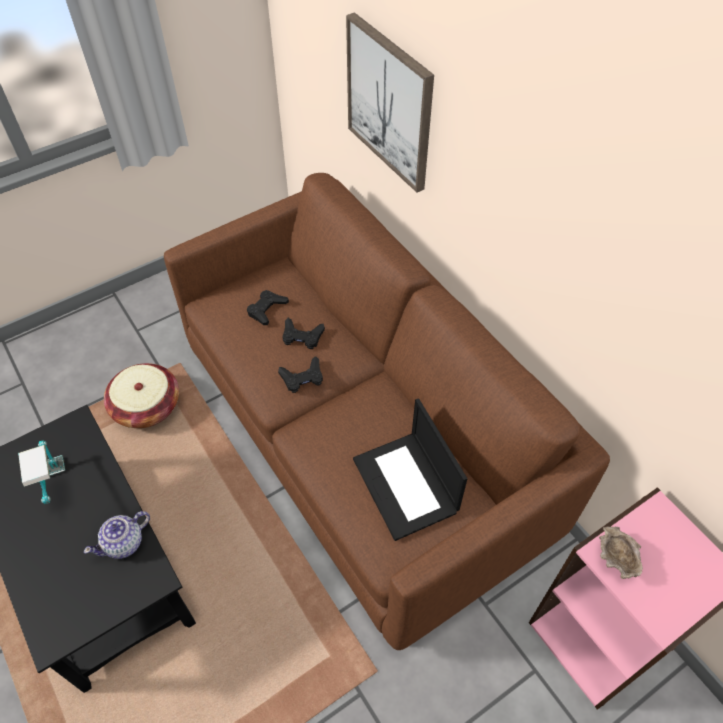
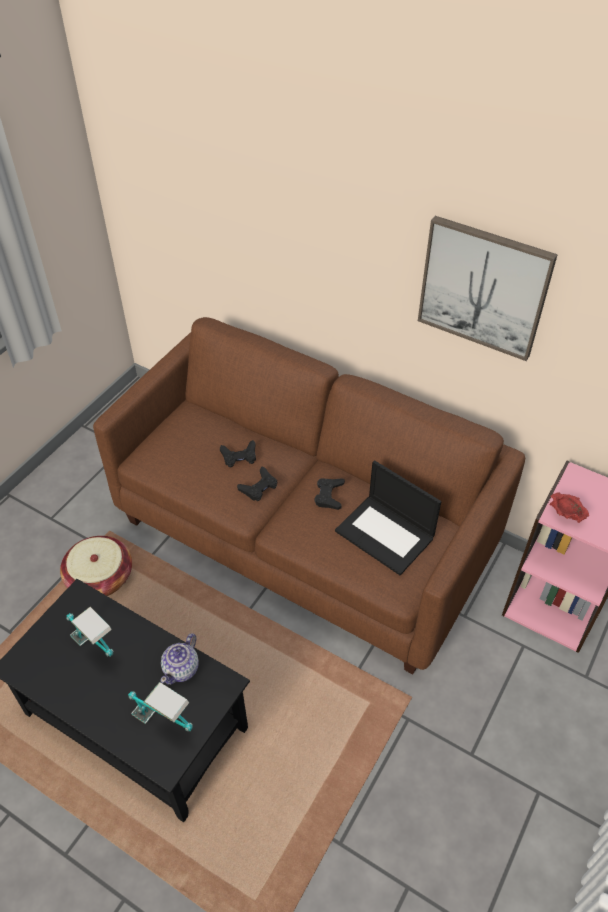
camera: 25 degrees left, 5 degrees down
(73, 599) = (165, 727): none -> table lamp
(267, 309) = (197, 446): black game controller -> black game controller (329, 495)
(390, 103) = (260, 243): picture -> picture (483, 288)
(615, 559) = (565, 515): beige bowl -> red bowl

